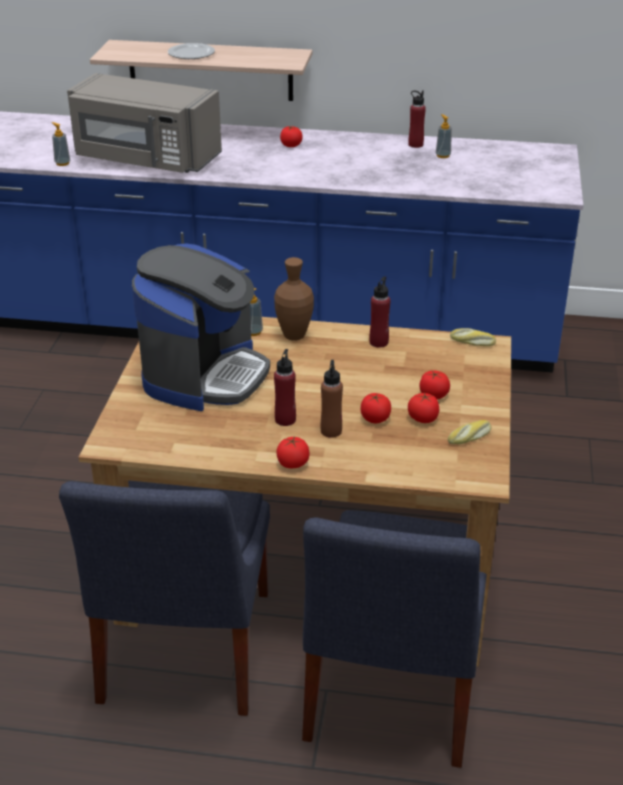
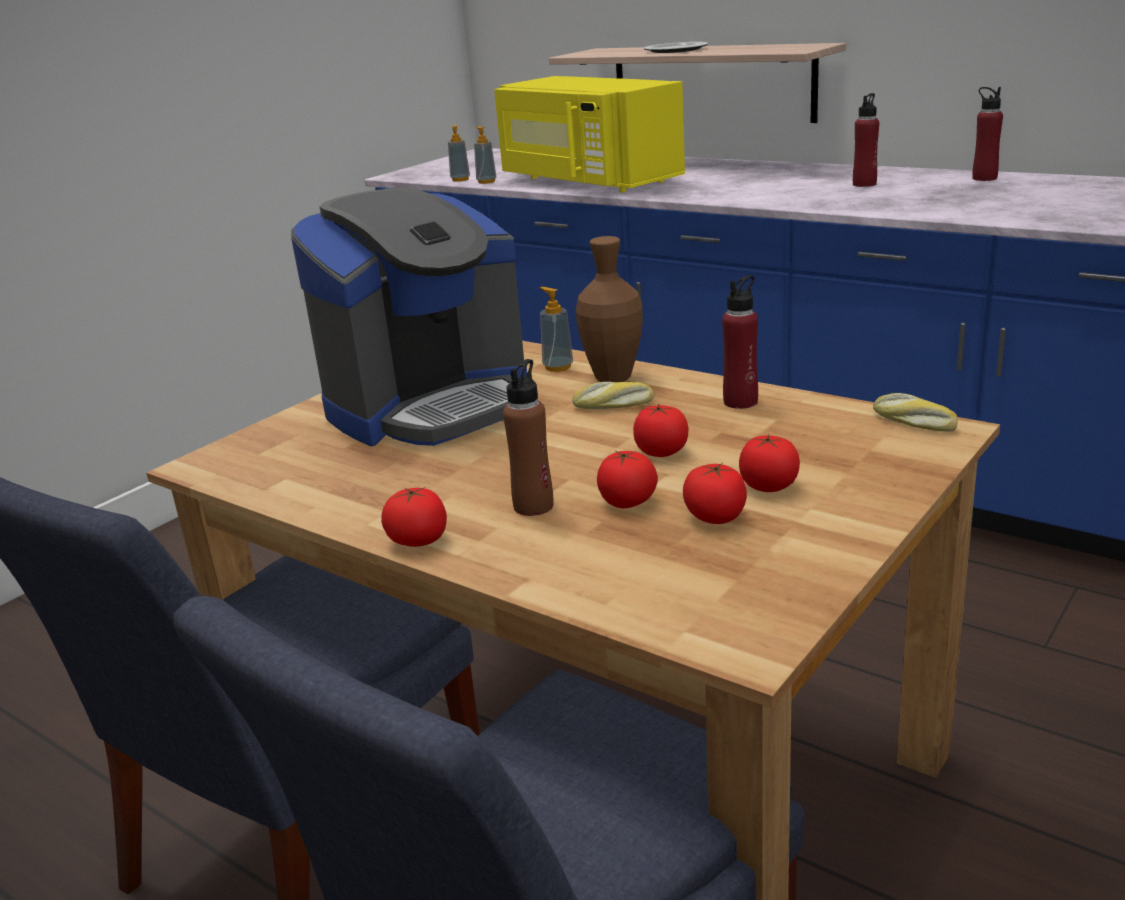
camera: 30 degrees right, 10 degrees down
(146, 159) = (587, 181): grey microwave -> yellow microwave
(285, 419) = (479, 477): red bottle -> red bottle (864, 184)
(291, 145) = (792, 175): tomato -> tomato (661, 452)
(443, 155) = (1020, 188): soap dispenser -> soap dispenser (460, 179)
(470, 437) = (781, 564): bread -> bread (613, 405)

